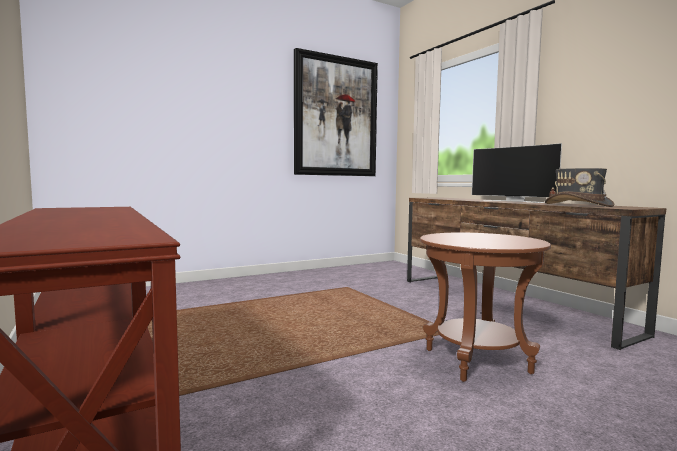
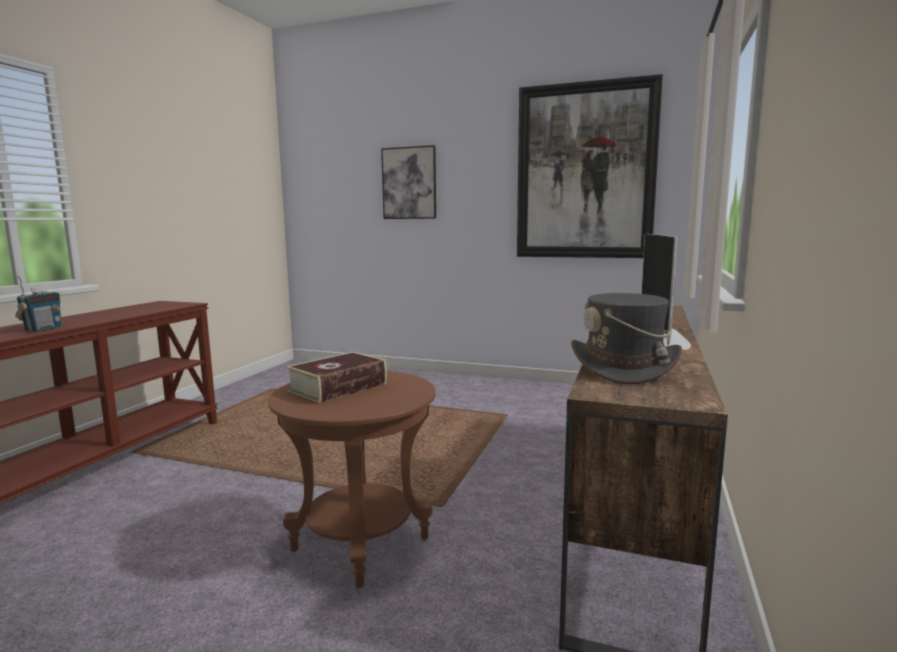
camera: 50 degrees right, 5 degrees up
(116, 222) = (43, 329): none -> radio
(199, 106) = (409, 183): none -> picture
(468, 239) = (338, 387): none -> book

